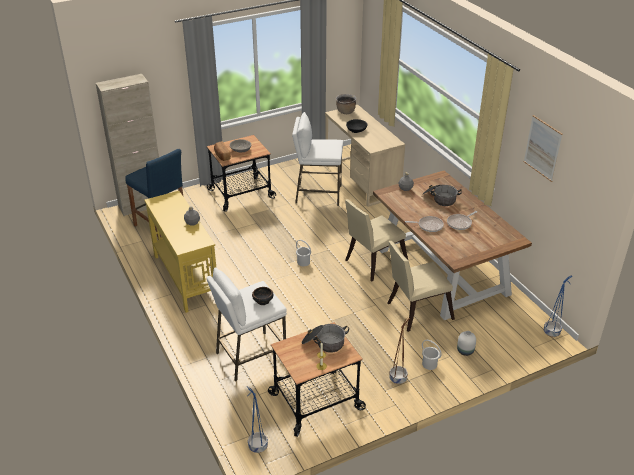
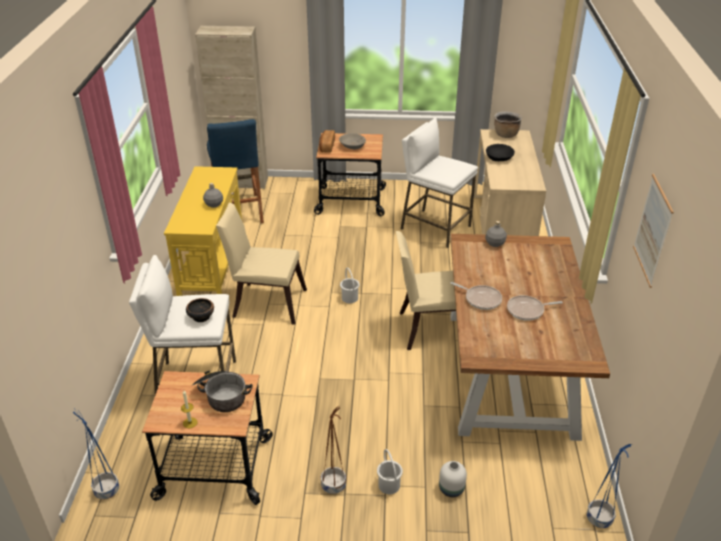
camera: 30 degrees right, 0 degrees up
(415, 311) = (430, 409): beige chair -> beige chair (265, 302)
(440, 199) = (528, 271): cooking pot -> none

